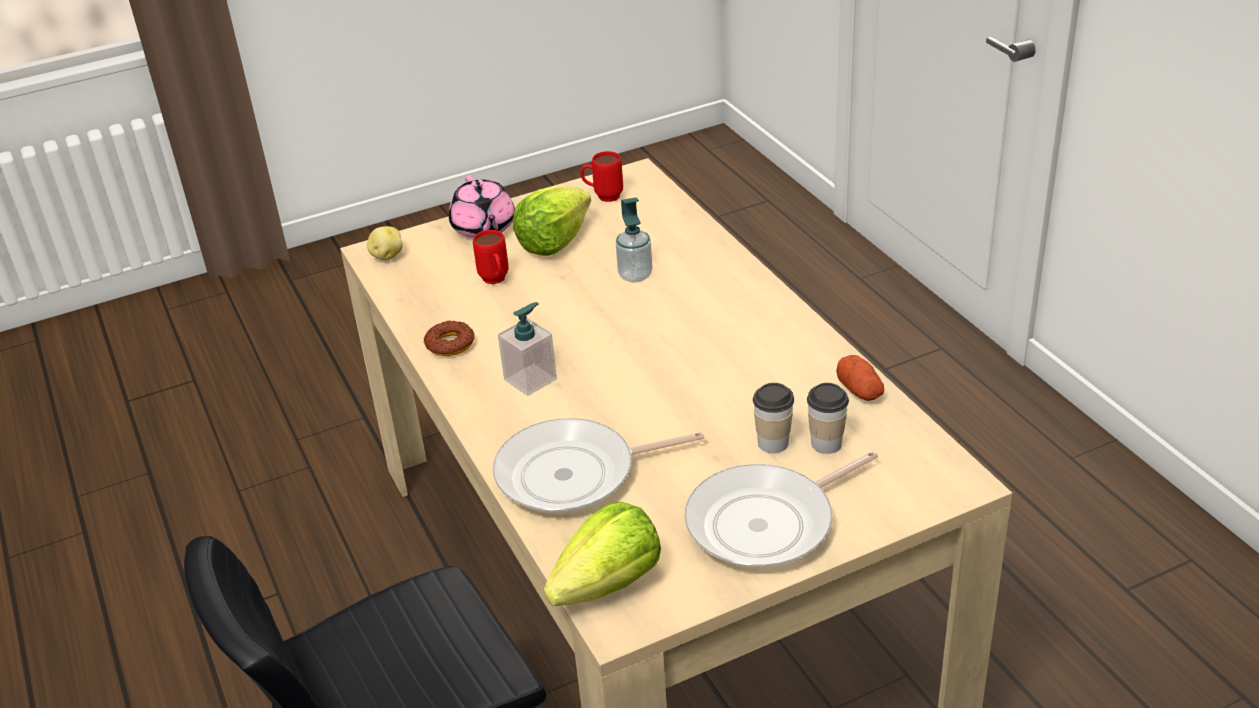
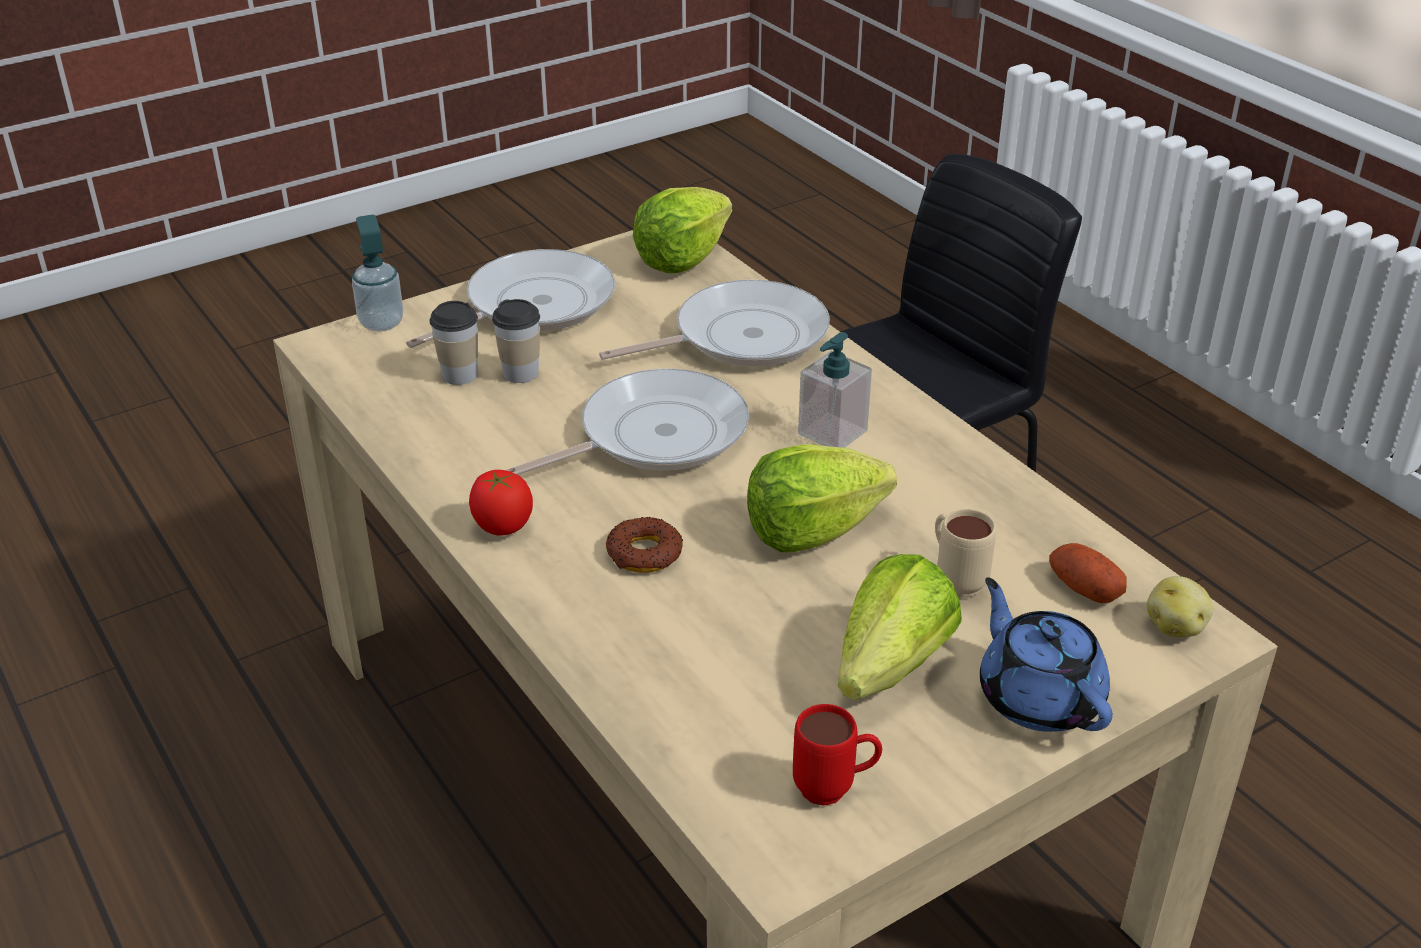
camera: 170 degrees right, 0 degrees up
(450, 344) = (967, 476): donut -> donut (644, 553)
(484, 228) = (1038, 697): pink teapot -> blue teapot
(496, 281) = (955, 580): red mug -> beige mug
(571, 311) = (812, 530): none -> lettuce
(635, 275) = (727, 598): soap dispenser -> soap dispenser (381, 323)
(666, 381) = (654, 435): none -> frying pan
(776, 319) = (502, 526): none -> tomato
(859, 390) = (406, 433): potato -> potato (1084, 588)

